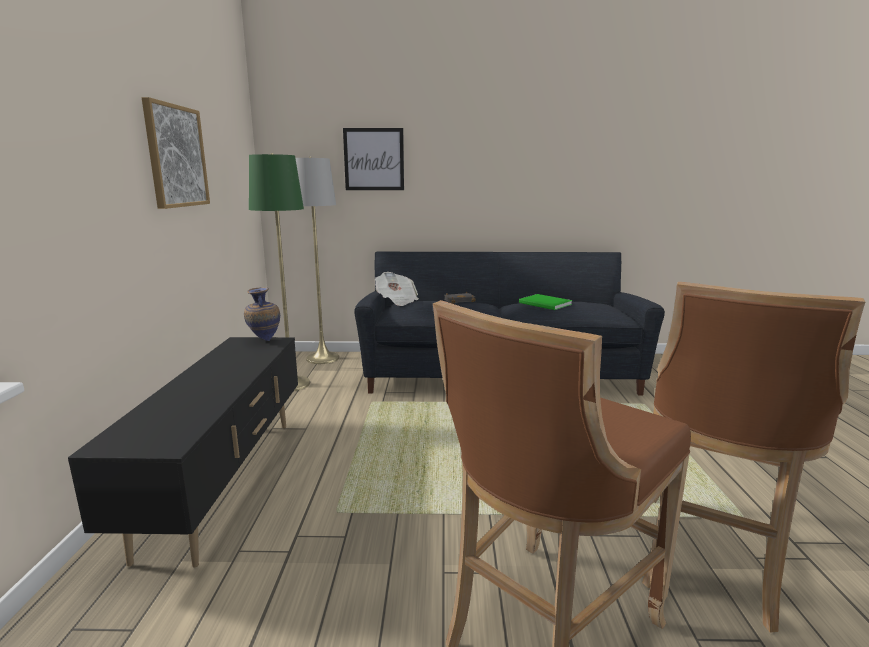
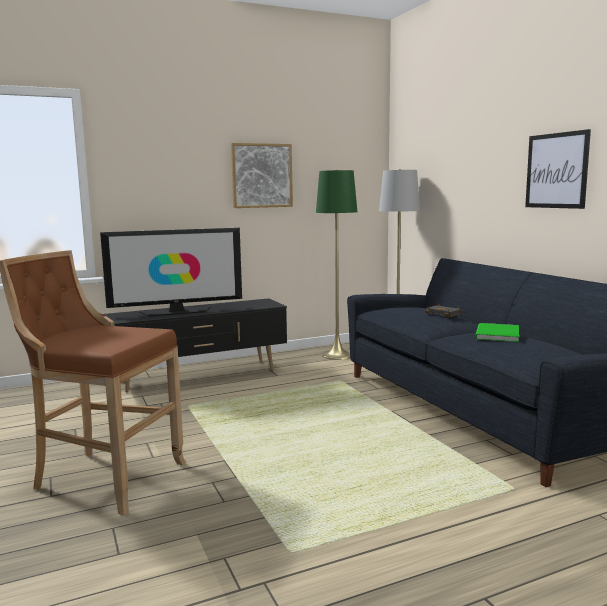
camera: 65 degrees right, 5 degrees down
(199, 393) = (176, 312): none -> television
(264, 340) = (270, 303): vase -> none
(374, 159) = (450, 168): picture -> picture (556, 170)
(397, 300) = (406, 303): newspaper -> none
(709, 561) = (206, 533): brown stool -> none

